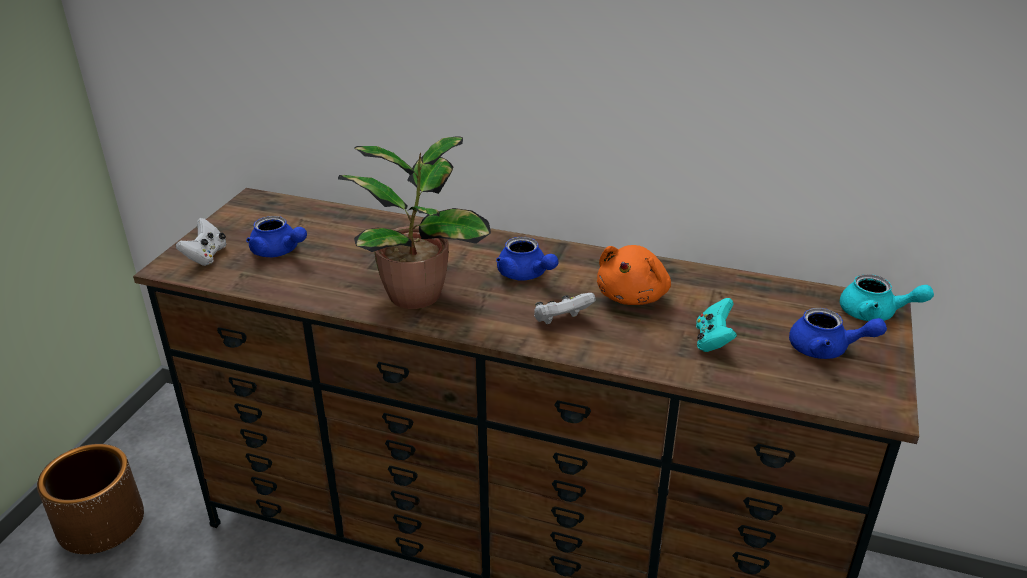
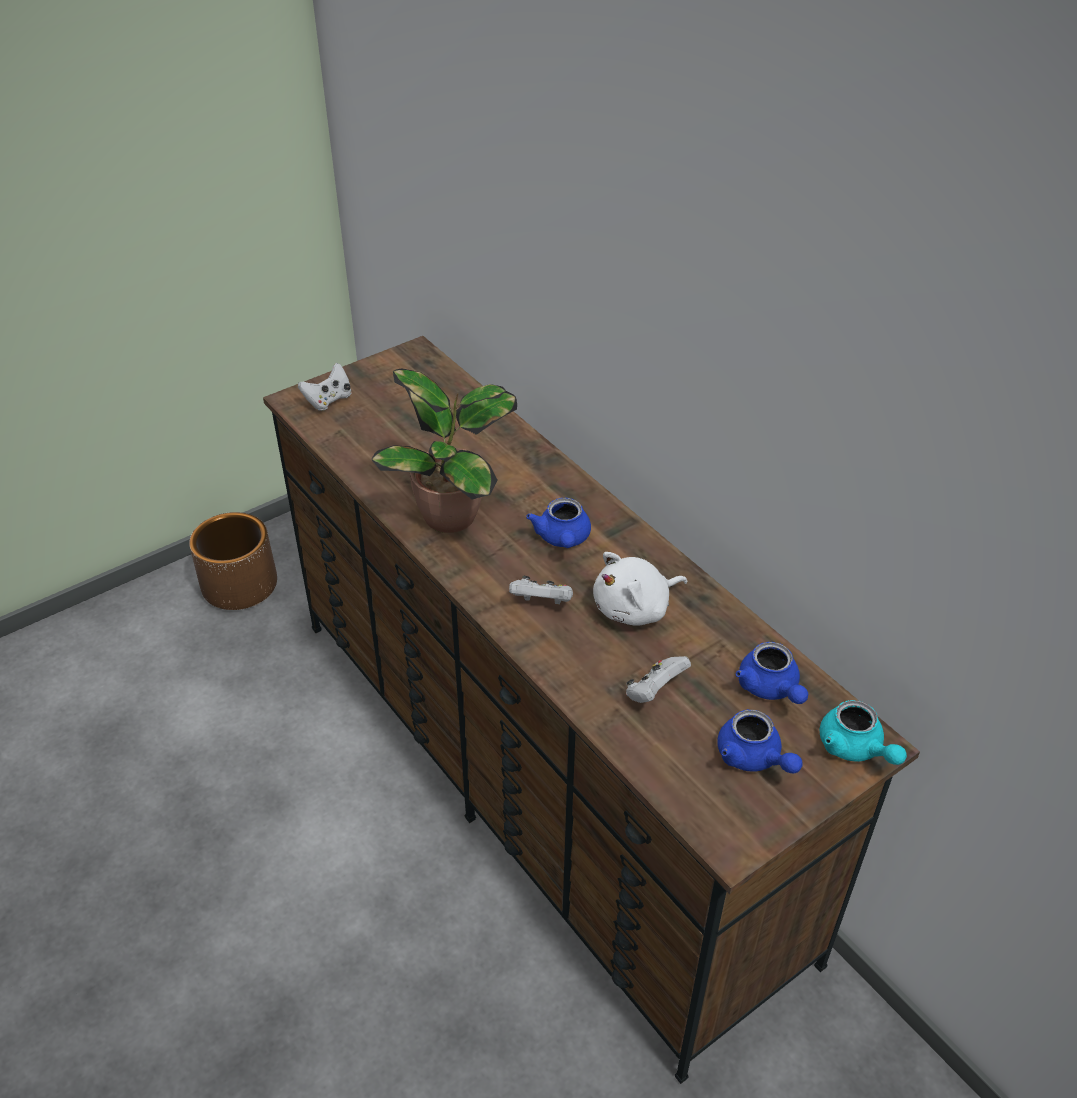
camera: 35 degrees right, 10 degrees up
(278, 252) = (386, 420): blue teapot -> blue teapot (770, 688)
(633, 296) = (635, 608): orange plush toy -> white plush toy
(713, 340) = (654, 692): turquoise game controller -> white game controller

